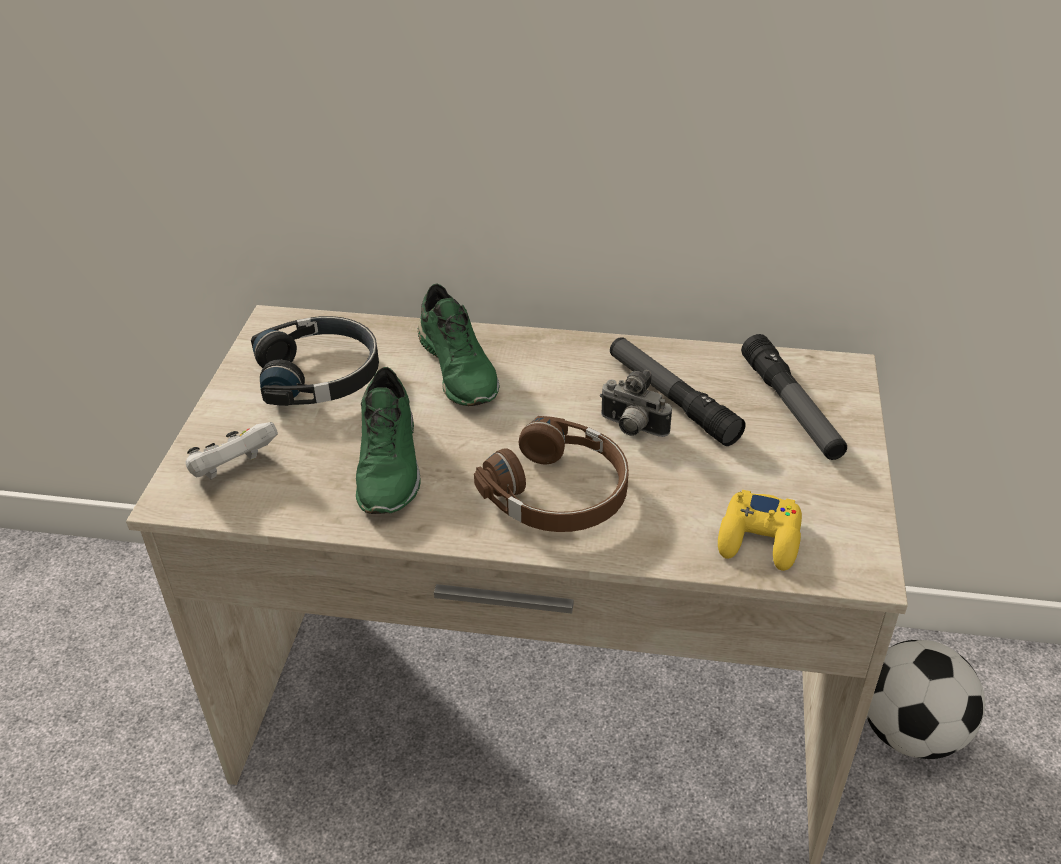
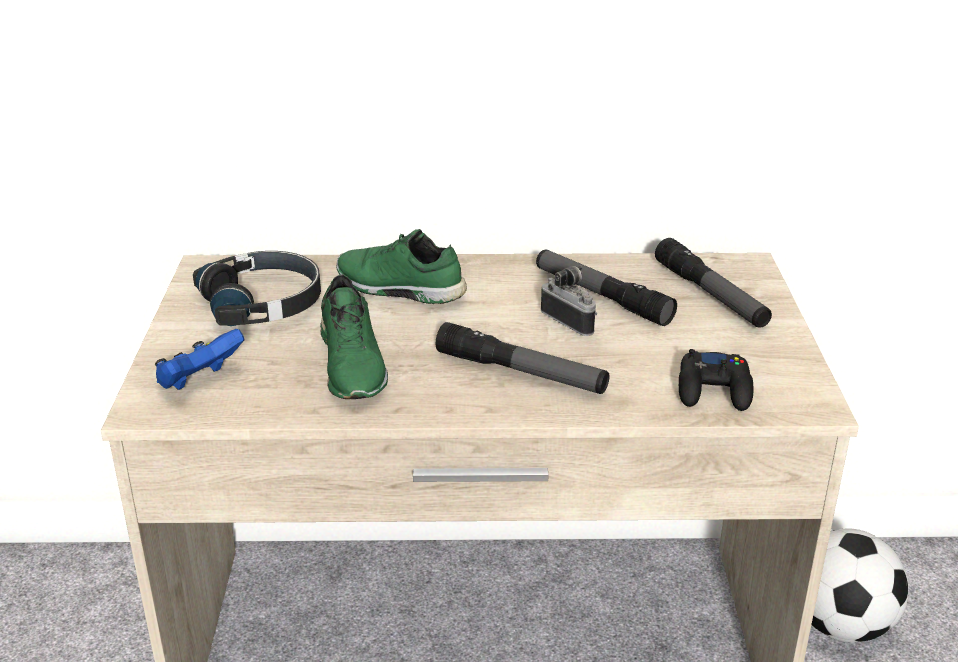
camera: 10 degrees left, 10 degrees down
(234, 469) = (199, 381): white game controller -> blue game controller
(460, 369) = (398, 289): green shoe -> green shoe turned 150 degrees clockwise
(559, 492) = (521, 372): brown headphones -> flashlight
(631, 428) = (572, 320): camera -> camera turned 150 degrees counterclockwise
(760, 538) = (714, 390): yellow game controller -> black game controller

